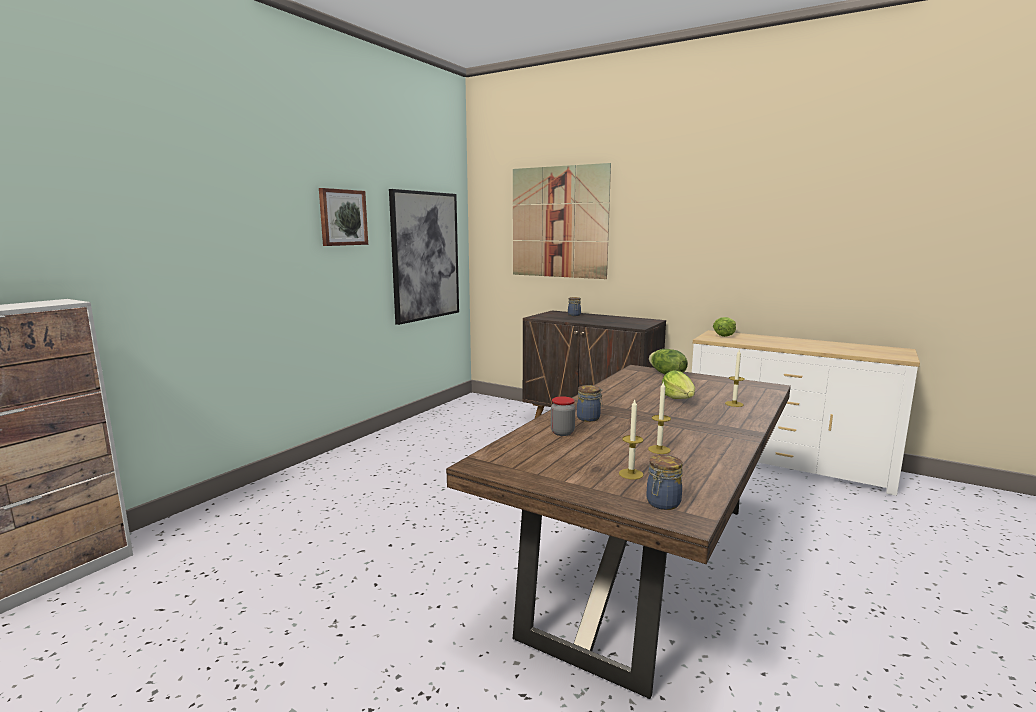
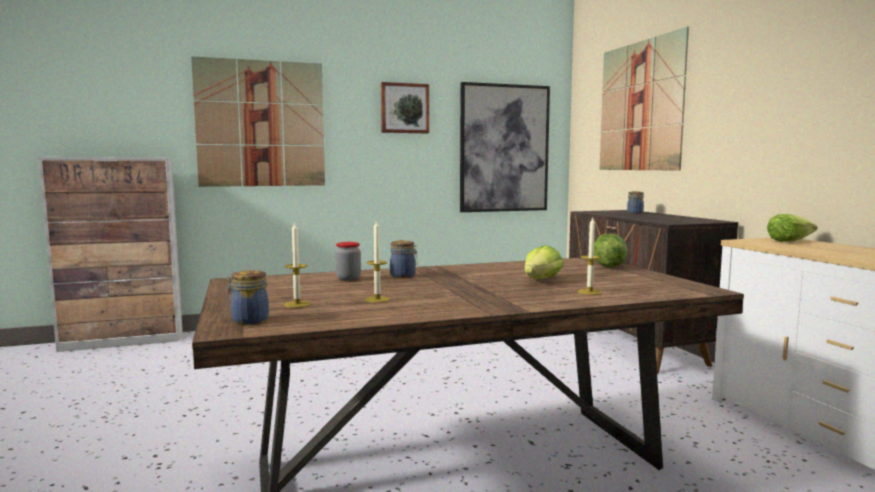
camera: 40 degrees right, 5 degrees down
(190, 242) = (261, 124): none -> picture

